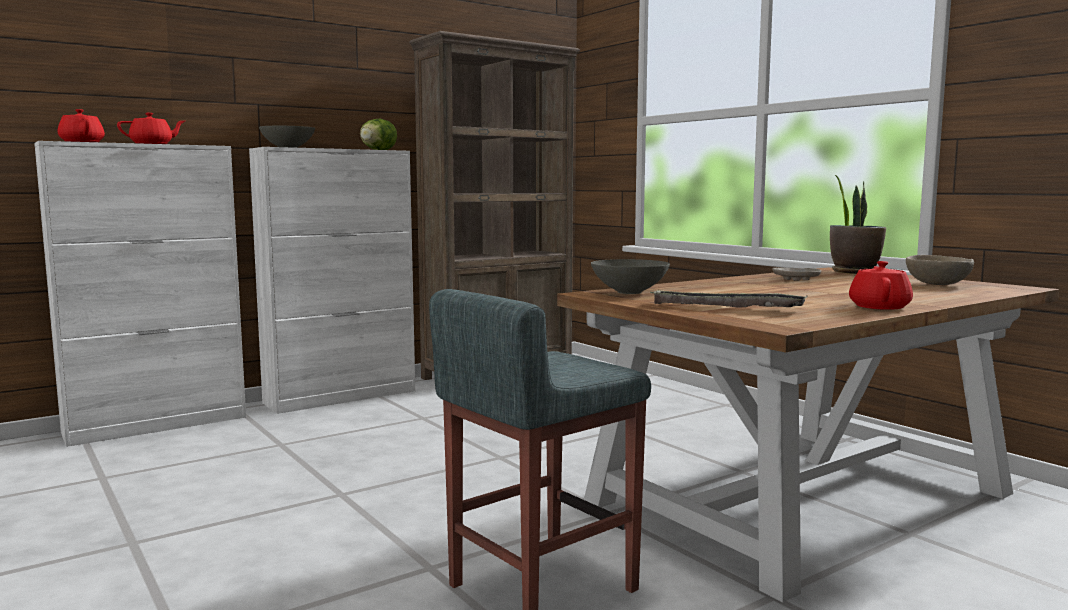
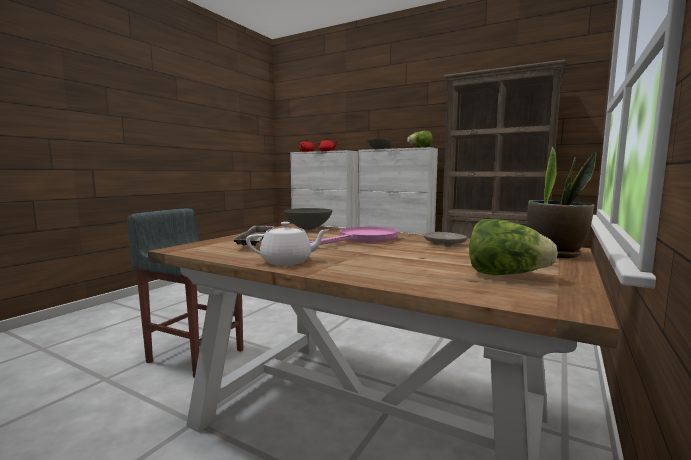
camera: 65 degrees right, 0 degrees up
(748, 288) = (362, 239): none -> pink frying pan
(879, 307) = (287, 261): red teapot -> white teapot
(936, 284) = (505, 275): beige bowl -> lettuce

